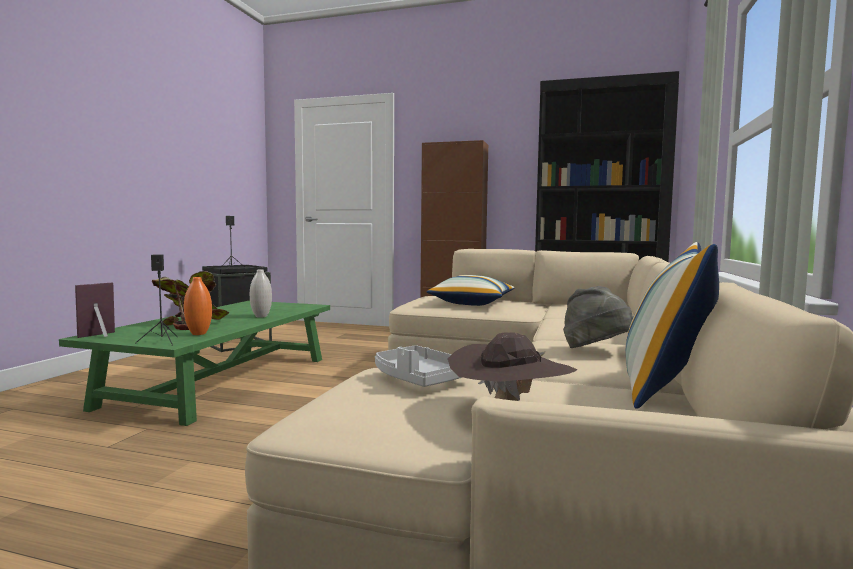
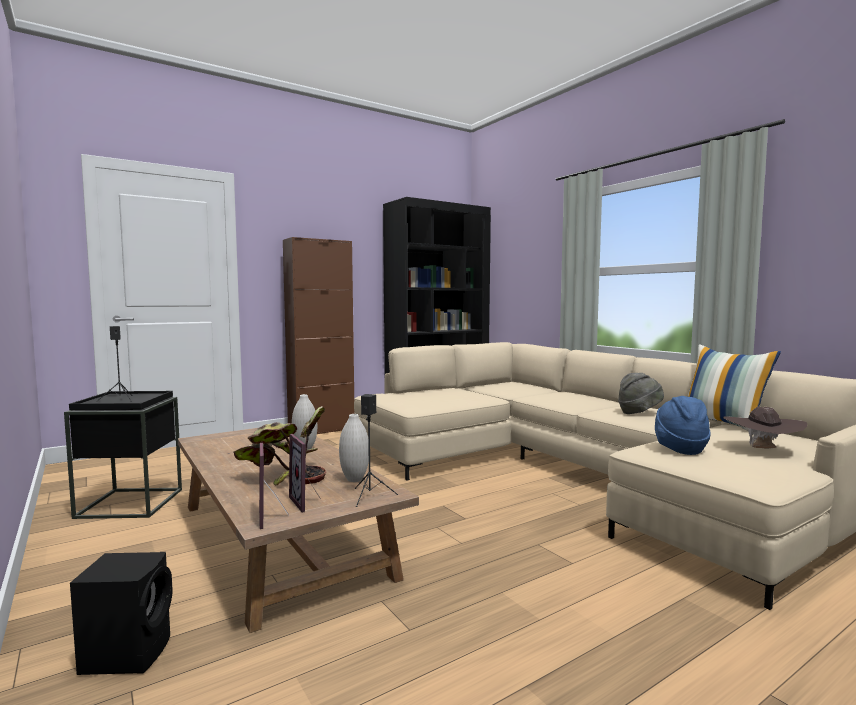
camera: 50 degrees left, 0 degrees up
(51, 397) = (129, 652): none -> black speaker
(137, 335) = (308, 502): none -> picture frame
(199, 334) = (354, 479): orange vase -> white vase
(224, 381) = (282, 538): green coffee table -> brown coffee table
(419, 379) = (679, 449): grey tray -> blue hat
(472, 303) = (438, 396): pillow -> none

